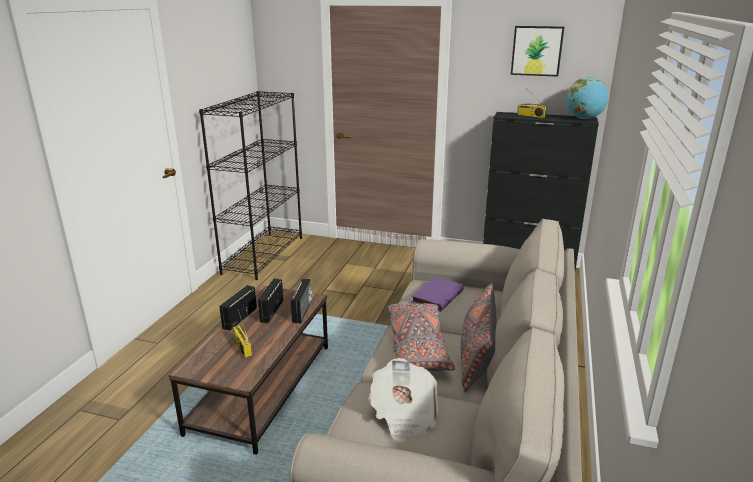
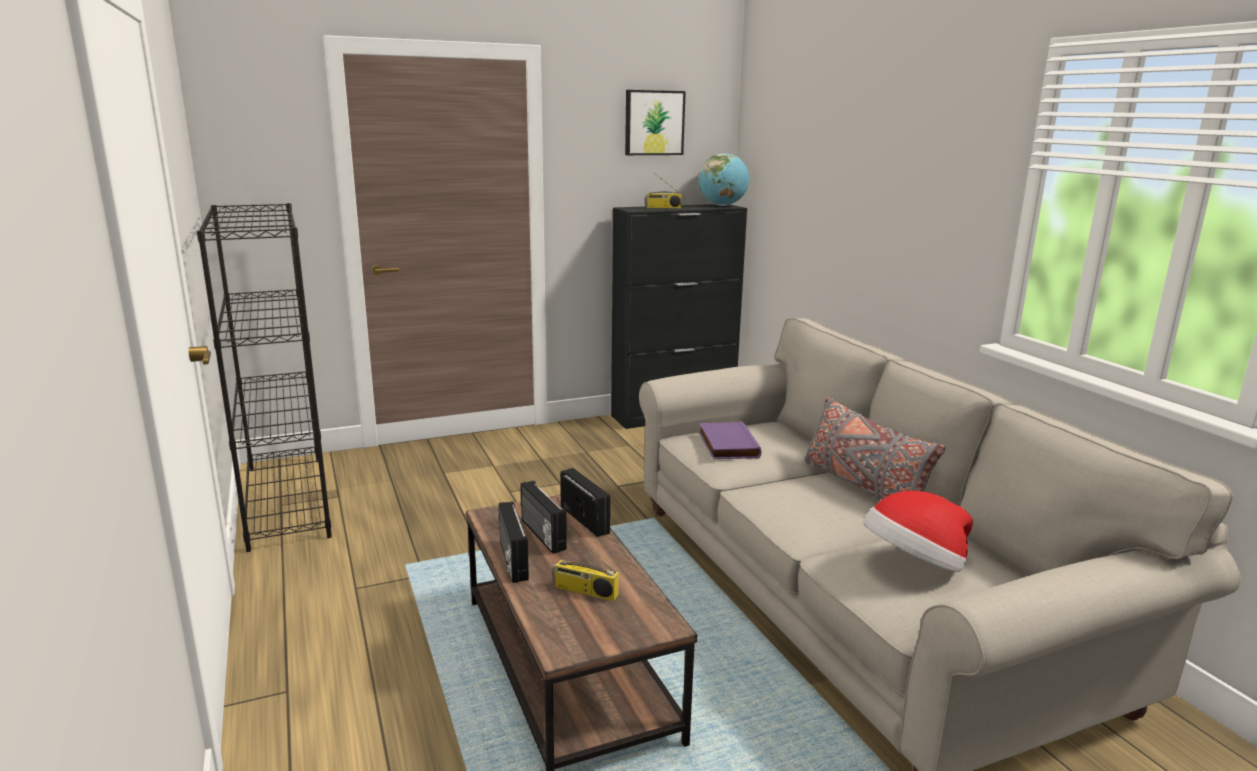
camera: 40 degrees left, 5 degrees down
(403, 415) = (914, 566): newspaper -> hat
(417, 347) = (796, 501): grey pillow -> none

